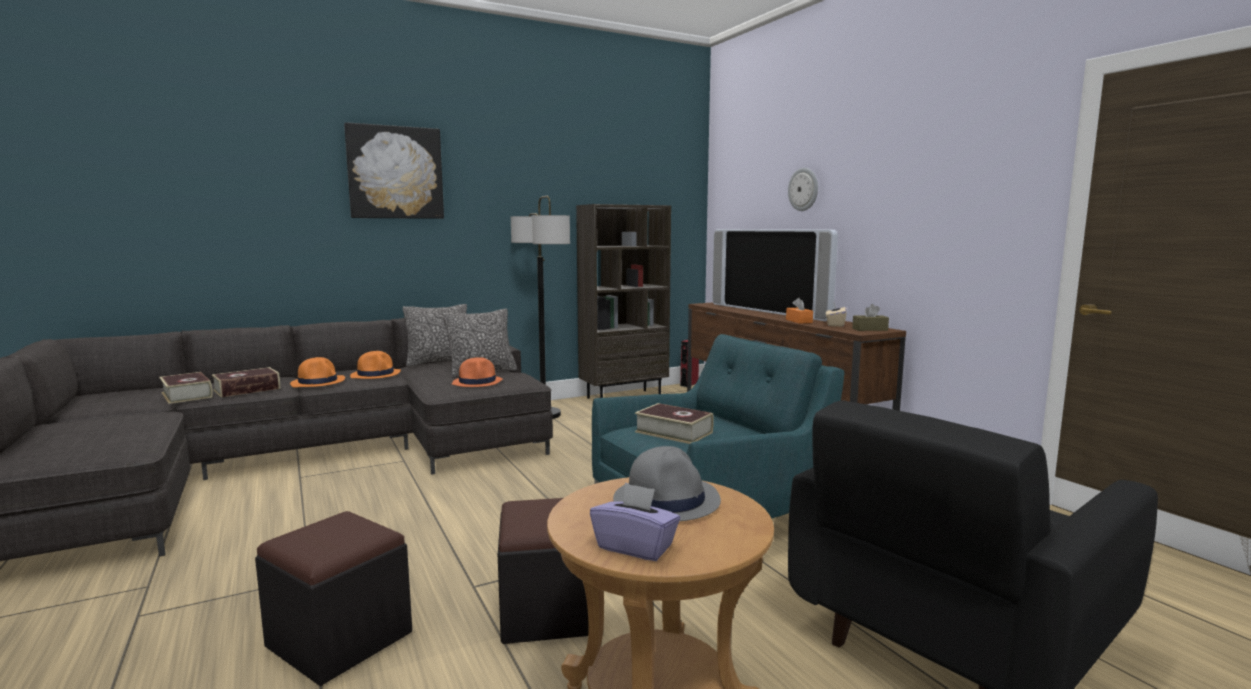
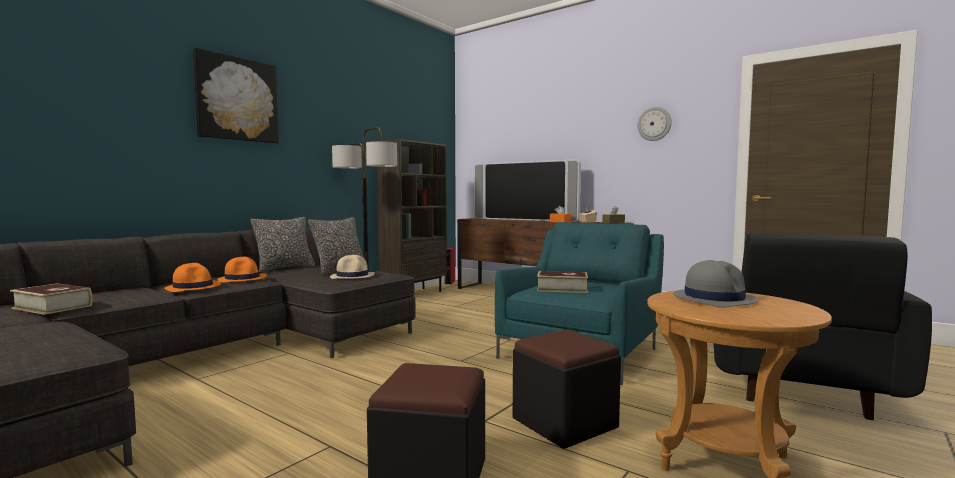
camera: 25 degrees left, 5 degrees down
(247, 389) = (122, 297): book -> none
(478, 382) = (352, 276): orange hat -> beige hat
(635, 547) = (764, 316): purple tissue box -> none
(803, 189) = (544, 135): wall clock -> wall clock (654, 124)

